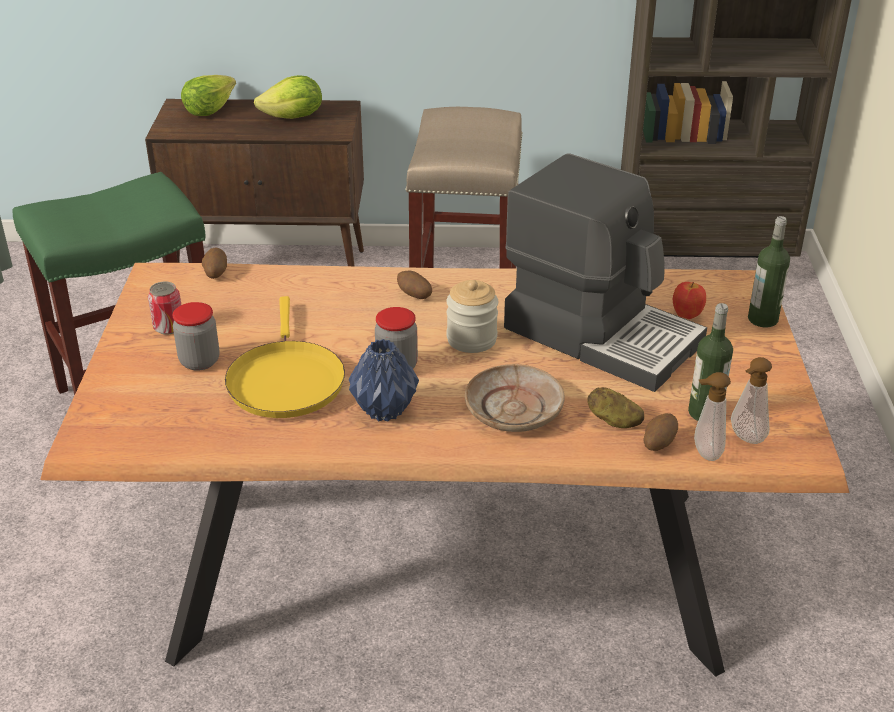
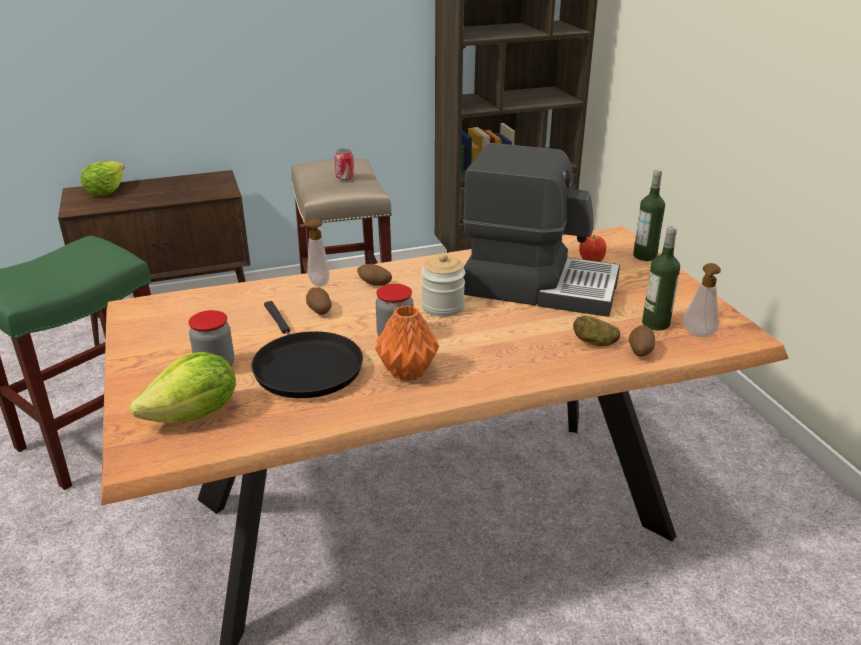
camera: 20 degrees left, 5 degrees down
(169, 327) = (170, 345): can -> can (345, 177)
(215, 273) = (190, 297): potato -> potato (319, 311)
(285, 380) = (304, 366): yellow frying pan -> black frying pan
(293, 117) = (183, 187): lettuce -> lettuce (195, 415)
(384, 411) = (407, 373): blue vase -> orange vase
(514, 409) = (513, 350): beige plate -> none
(704, 453) = (677, 351): soap dispenser -> soap dispenser (317, 284)

